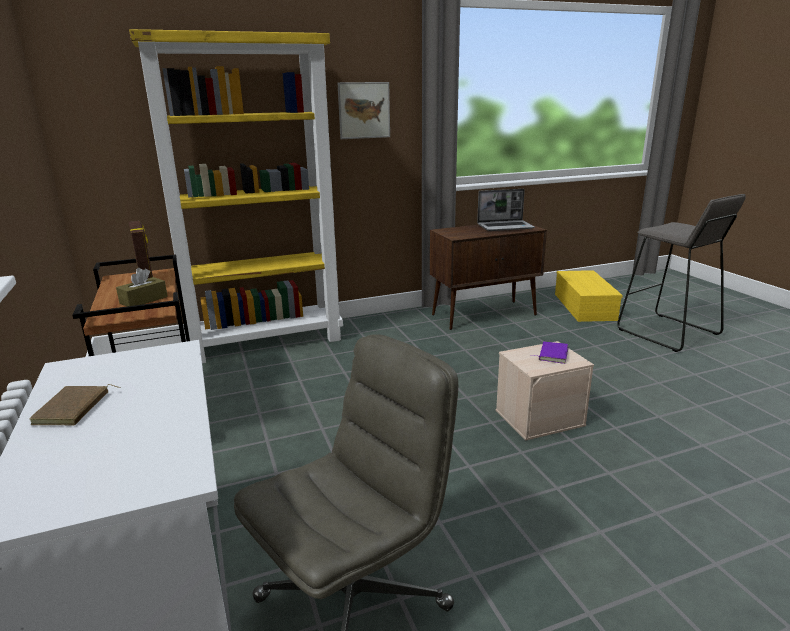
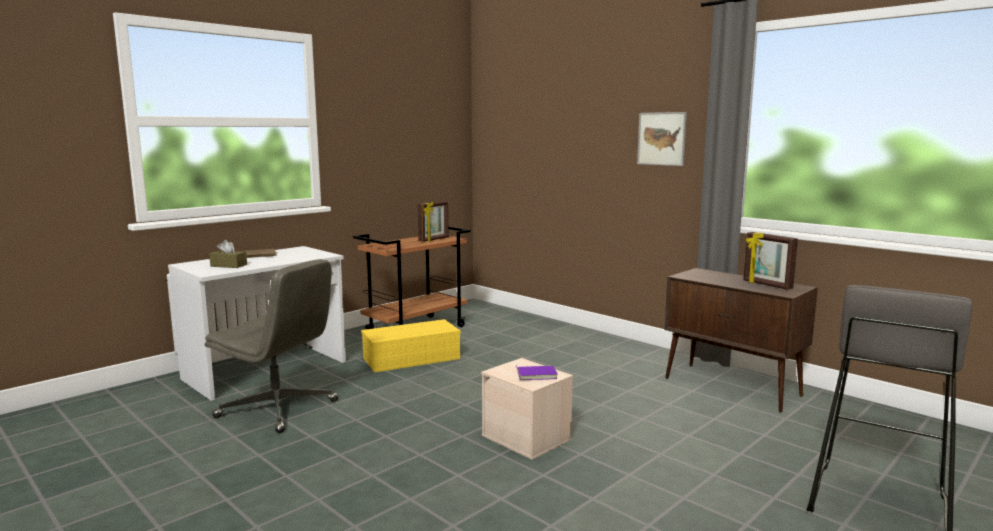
camera: 65 degrees right, 10 degrees down
(144, 300) = (404, 244): brown tissue box -> brown tissue box (228, 265)
(267, 342) = (545, 327): yellow bookcase -> none
(505, 227) = (766, 285): laptop -> picture frame
(583, 306) = (871, 437): yellow storage box -> yellow storage box (412, 358)

